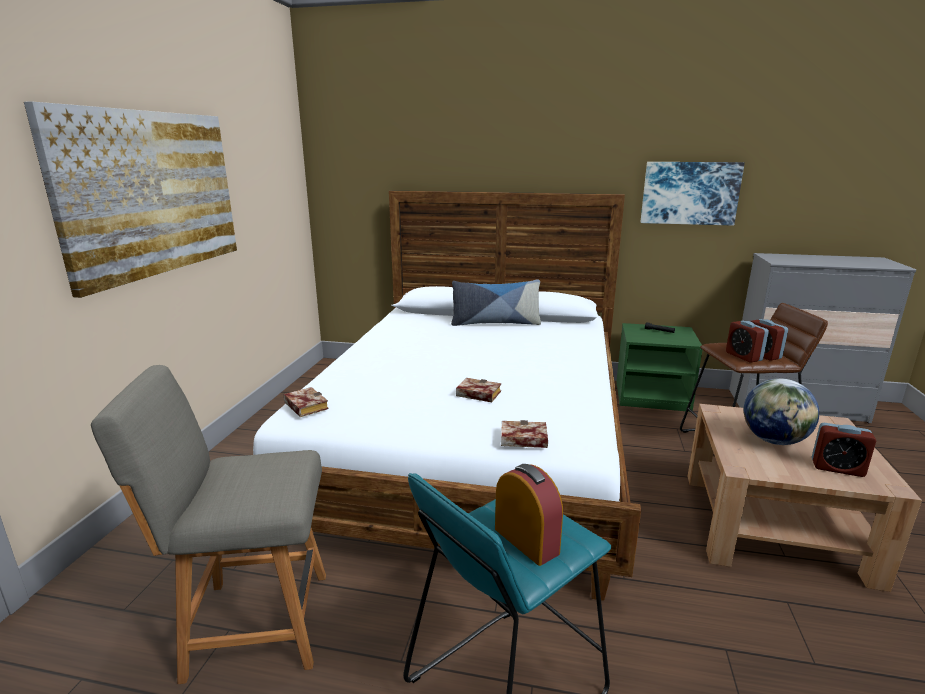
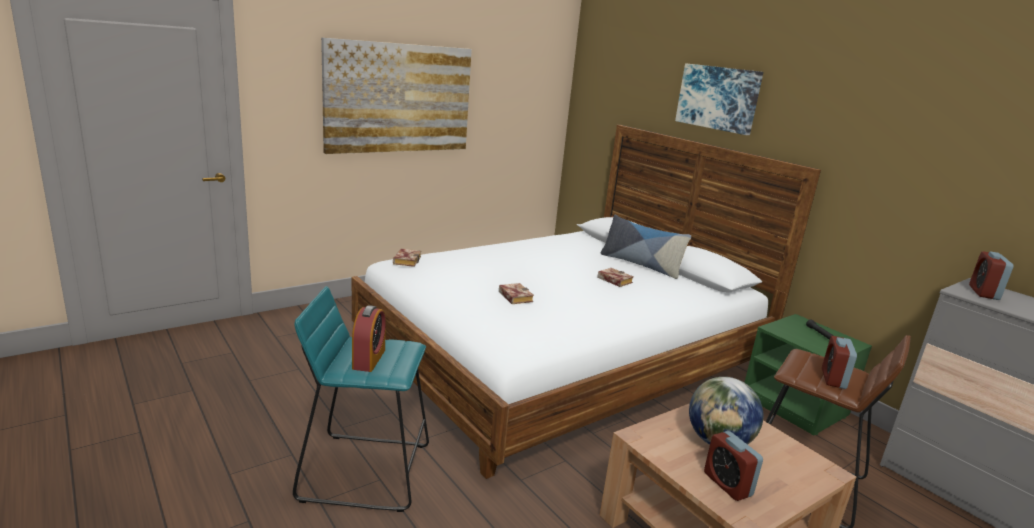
camera: 40 degrees right, 0 degrees up
(253, 624) = (309, 372): grey chair -> none
(521, 440) = (480, 328): book -> book (613, 280)
(689, 193) = (900, 184): picture -> picture (718, 98)
(743, 356) = (805, 370): alarm clock -> alarm clock (983, 293)

